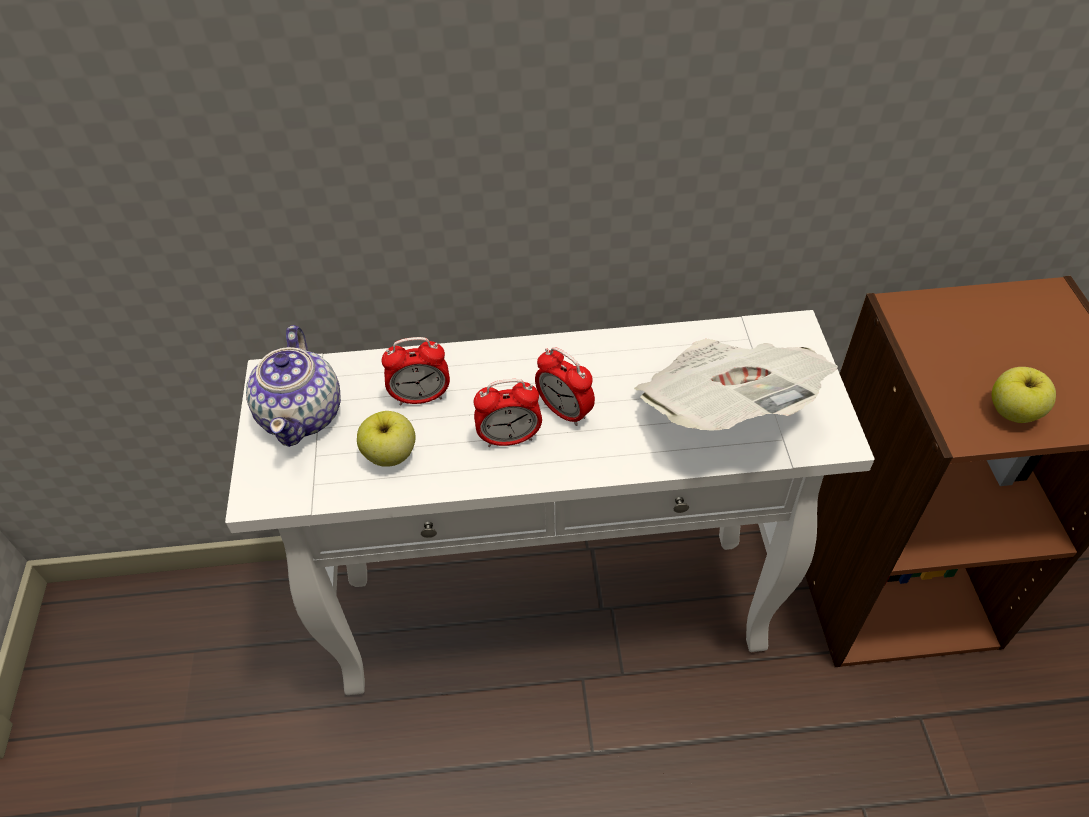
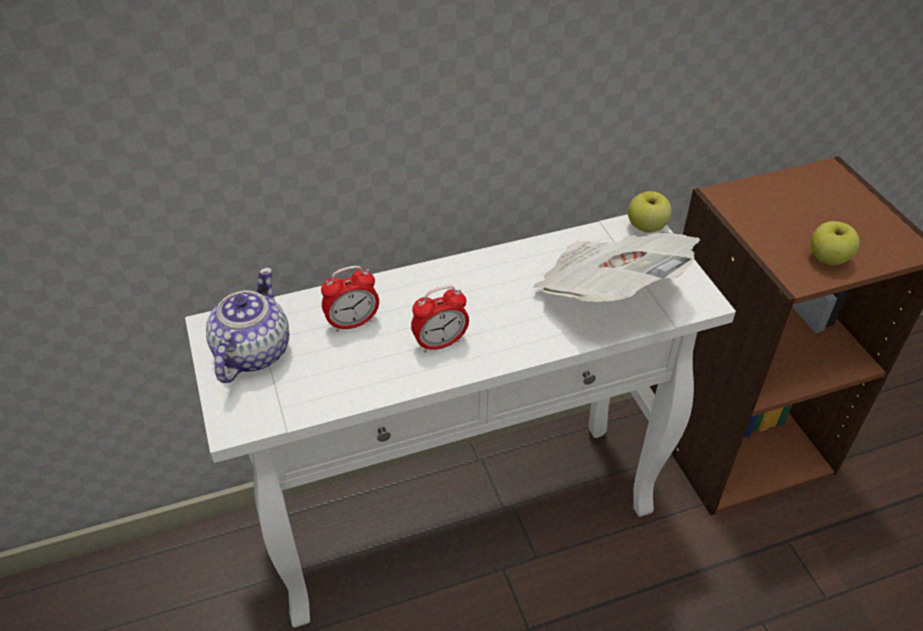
camera: 15 degrees left, 5 degrees down
(303, 414) = (251, 353): teapot -> teapot turned 150 degrees counterclockwise
(390, 455) = (341, 373): apple -> apple (646, 227)
(564, 411) = (479, 315): alarm clock -> none

